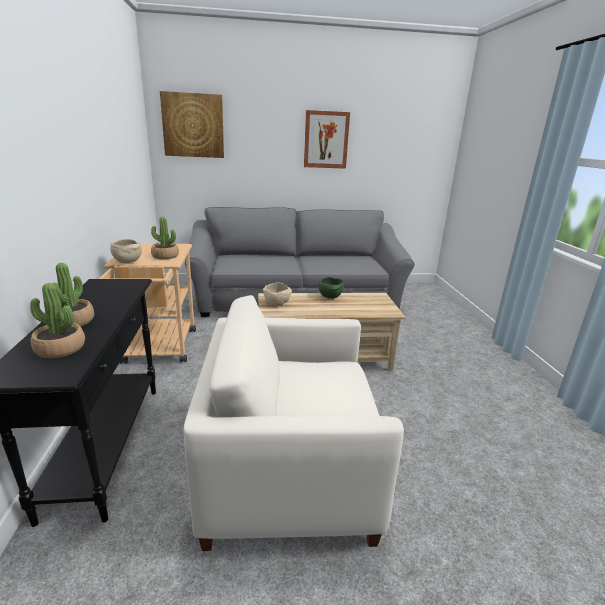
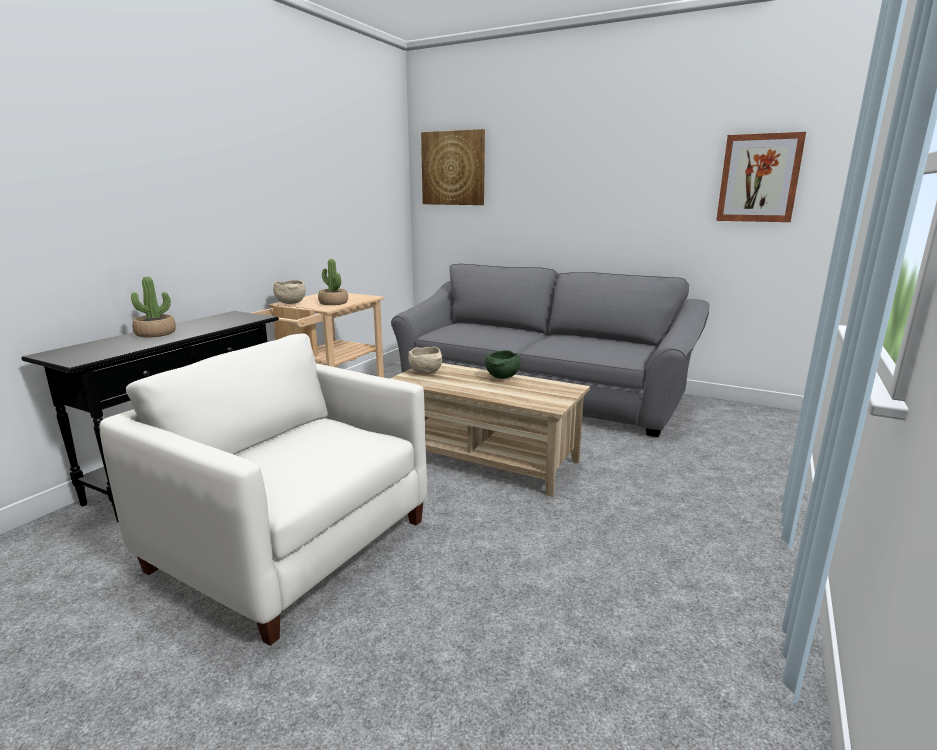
camera: 35 degrees right, 5 degrees down
(60, 348) = (110, 346): potted plant -> none
(326, 140) = (612, 176): picture -> picture (759, 178)

